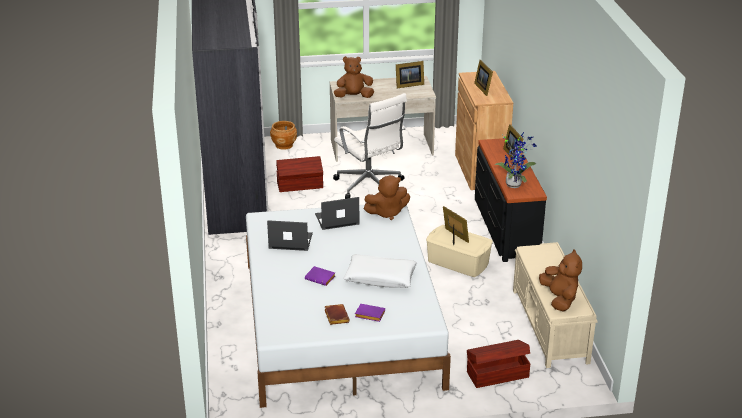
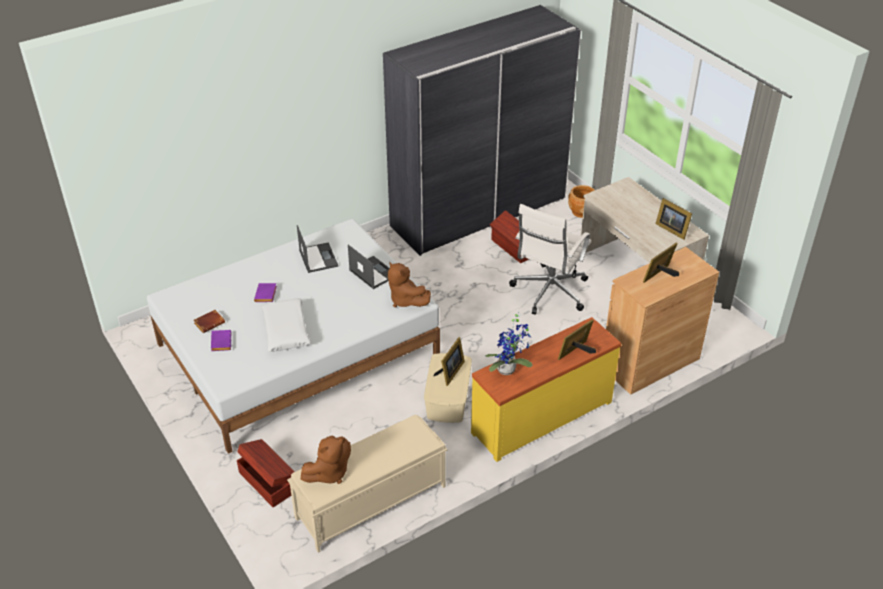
camera: 65 degrees right, 10 degrees up
(353, 97) = (607, 202): brown plush toy -> none
(505, 228) = (541, 416): black dresser -> yellow dresser

